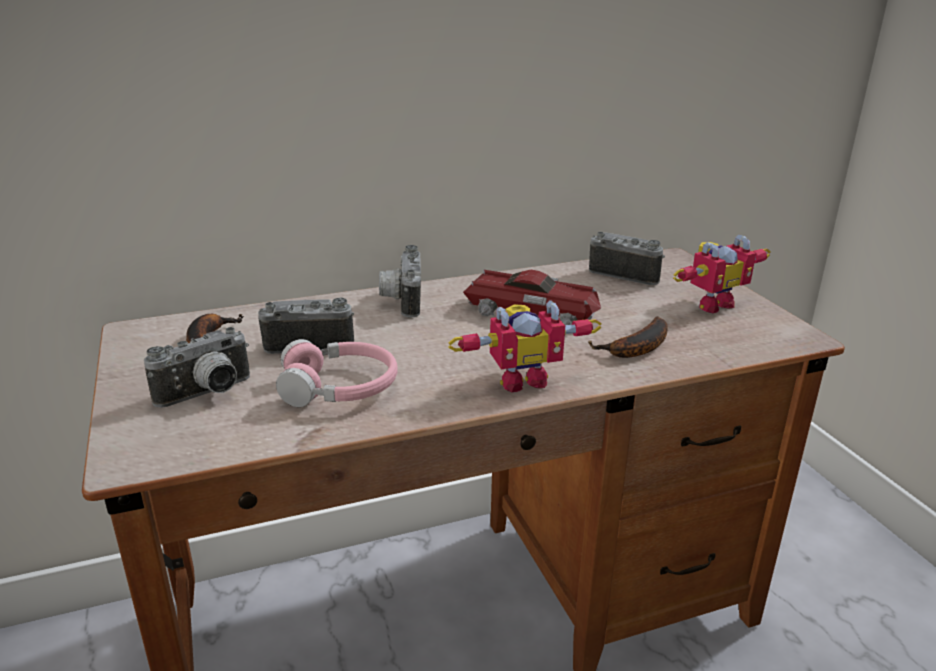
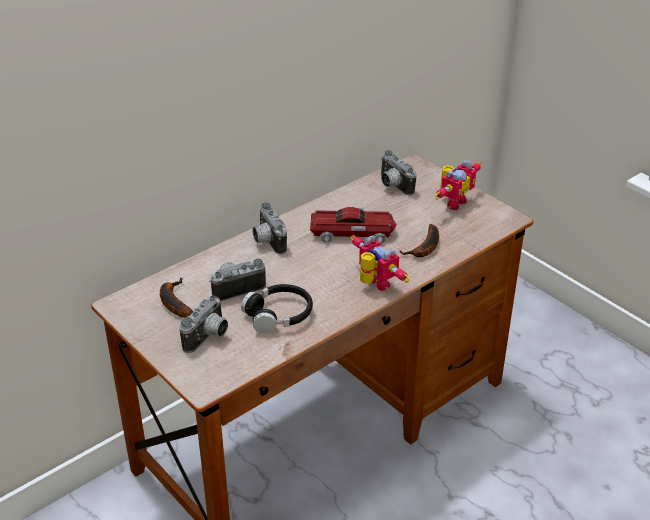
camera: 20 degrees left, 10 degrees up
(339, 388) = (279, 315): pink headphones -> black headphones
(521, 379) = (374, 285): toy robot -> toy robot turned 90 degrees counterclockwise
(626, 273) = (392, 186): camera -> camera turned 135 degrees counterclockwise

